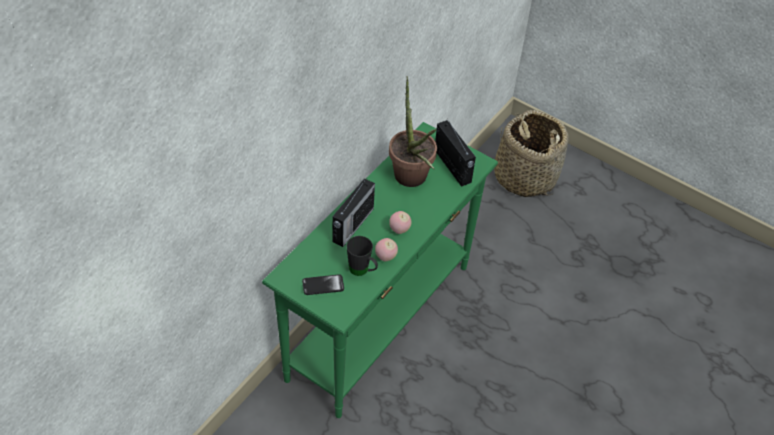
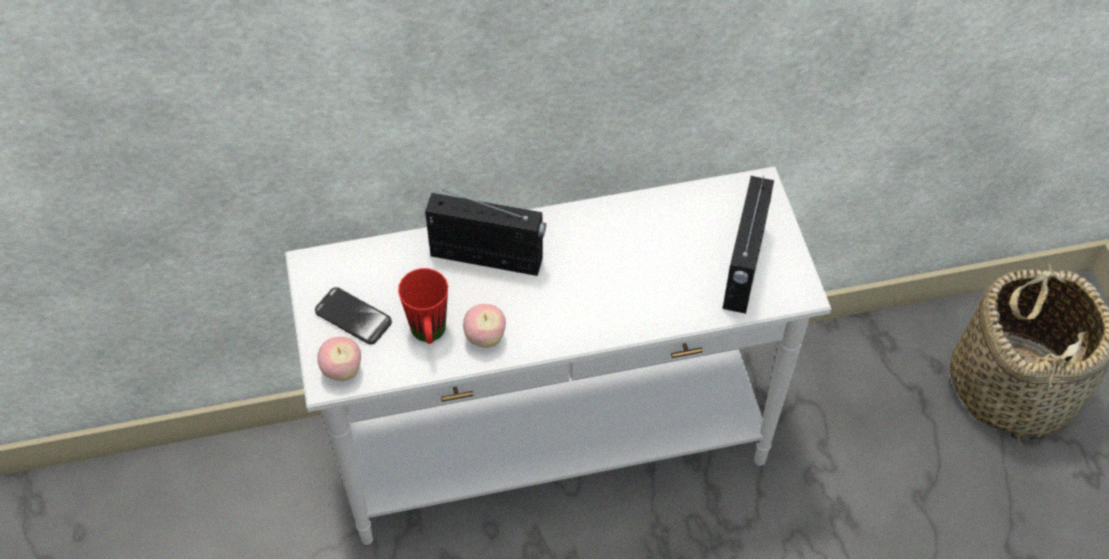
camera: 45 degrees right, 5 degrees up
(352, 226) = (488, 257): radio -> radio turned 150 degrees counterclockwise
(362, 271) = (429, 336): black mug -> red mug
(378, 320) = (556, 447): green console table -> white console table
(399, 230) = (550, 311): apple -> apple (342, 371)
(412, 181) = (653, 248): potted plant -> none

